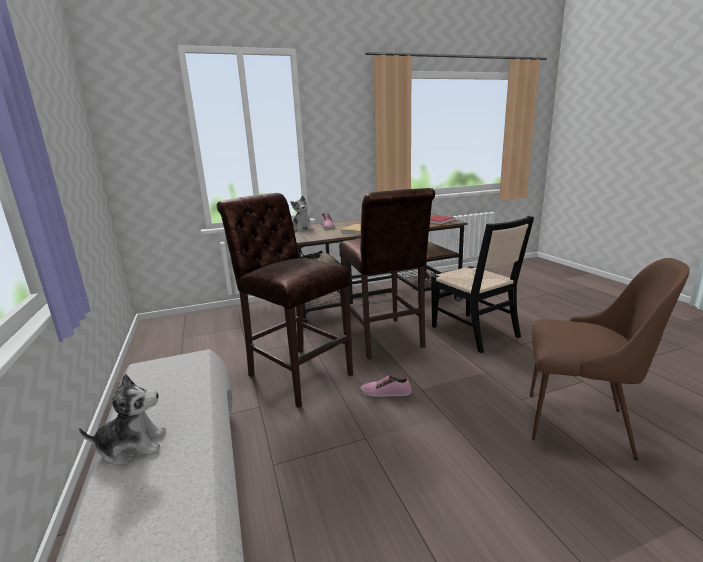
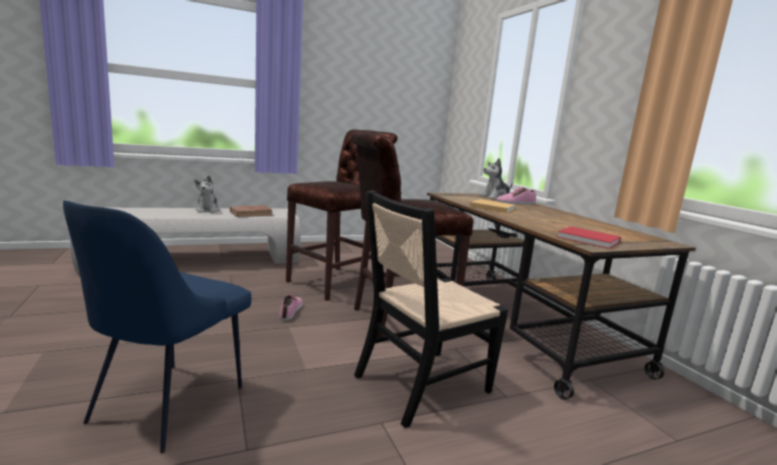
camera: 85 degrees right, 5 degrees down
(176, 390) = (251, 213): none -> brown book
(578, 424) = (168, 405): brown chair -> blue chair

